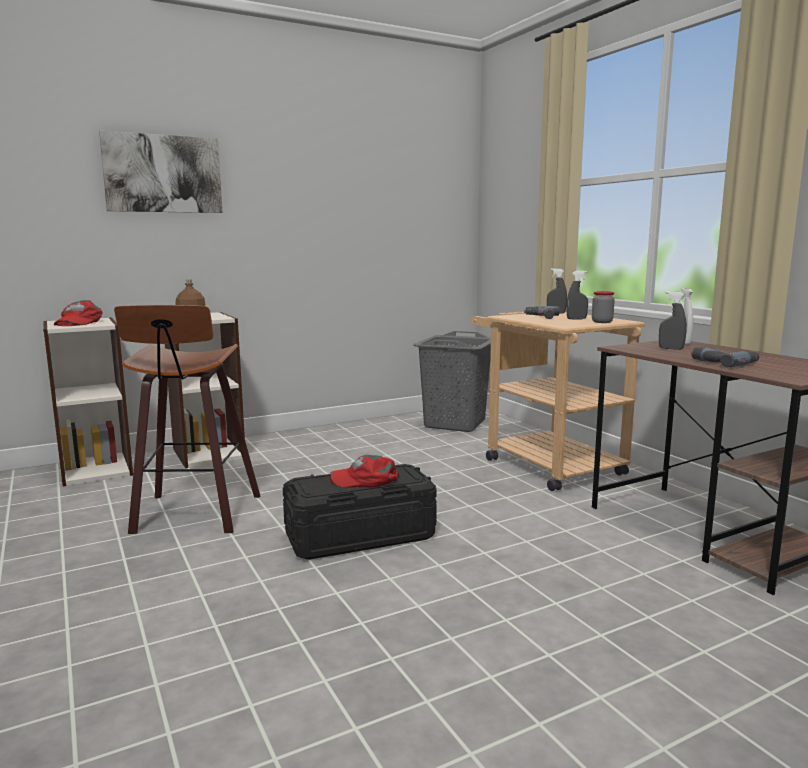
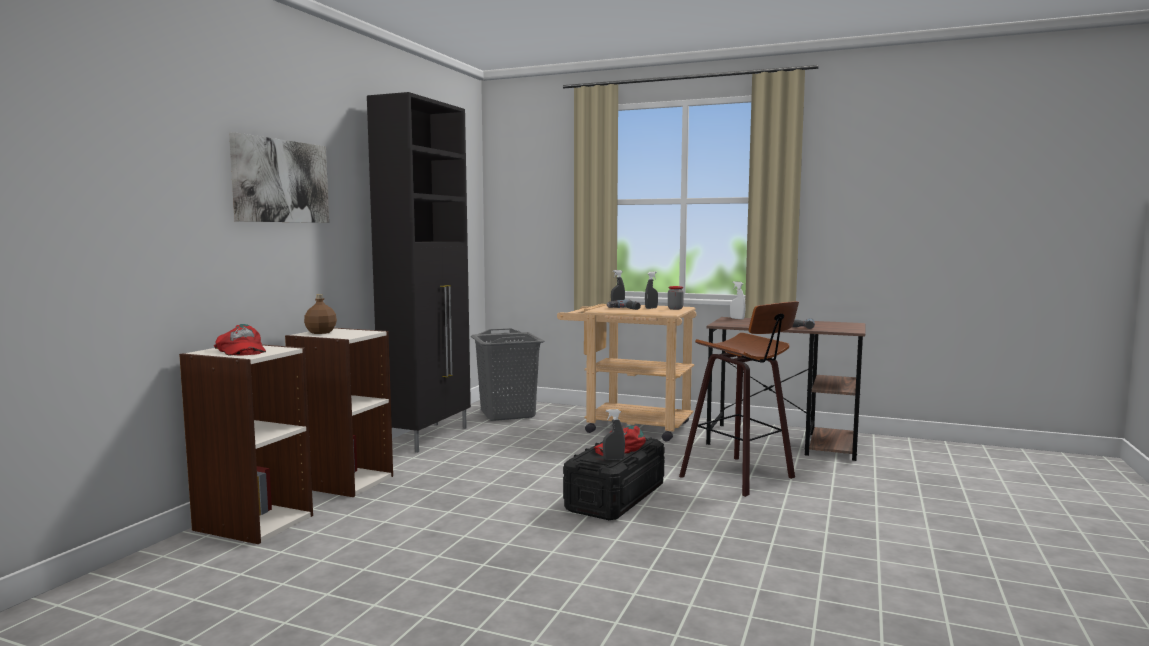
camera: 40 degrees left, 5 degrees down
(194, 515) = (461, 523): stool -> stool (742, 477)
(344, 431) = (428, 437): none -> black cabinet
(671, 348) = (746, 322): grey spray bottle -> grey spray bottle (613, 459)

